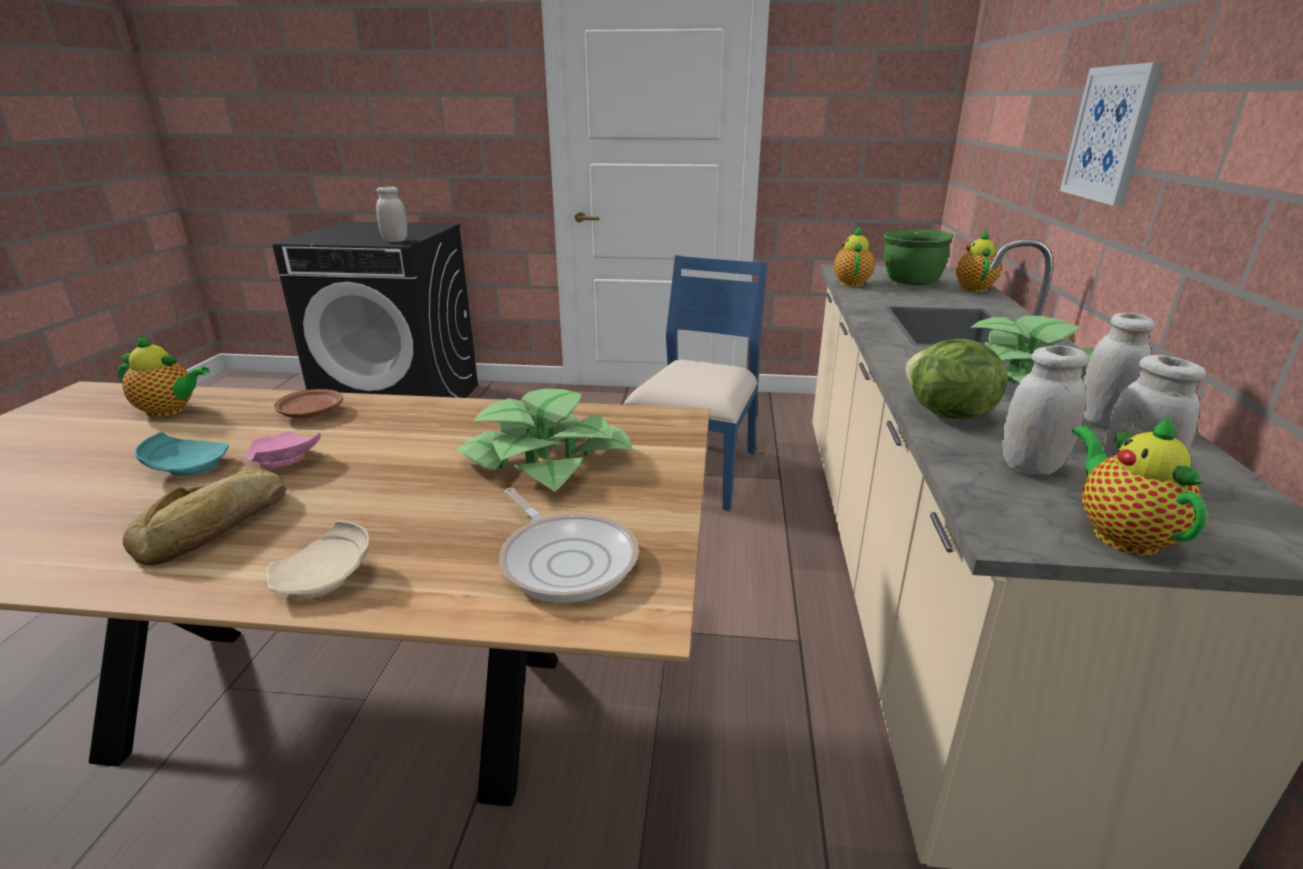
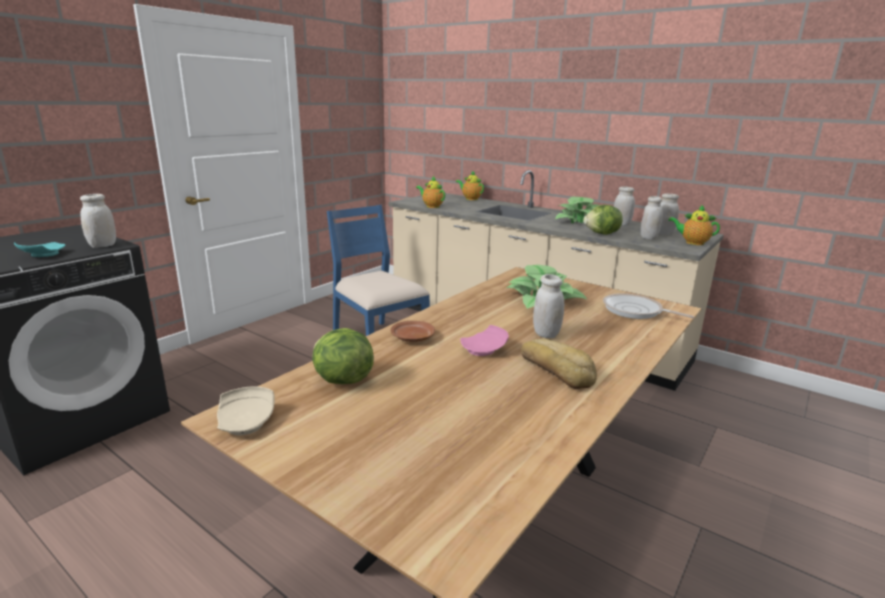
camera: 60 degrees left, 5 degrees down
(170, 411) = (342, 380): teapot -> lettuce
(187, 467) = (464, 375): turquoise plate -> turquoise plate (42, 255)
(326, 579) = (626, 350): beige plate -> beige plate (247, 422)
(372, 491) = (546, 334): none -> white jar
(566, 559) = (635, 311): frying pan -> frying pan turned 135 degrees counterclockwise
(911, 283) = (448, 201): green cooking pot -> none
(1110, 134) = (540, 126): picture -> none

